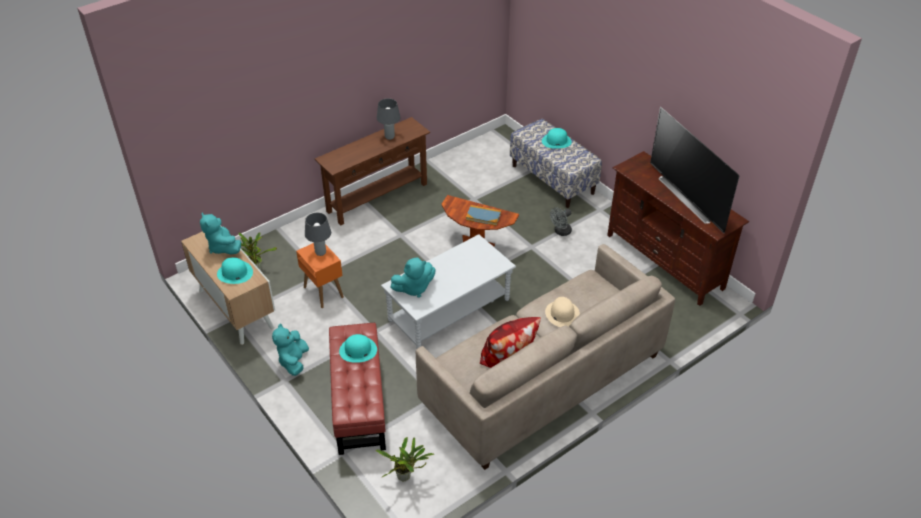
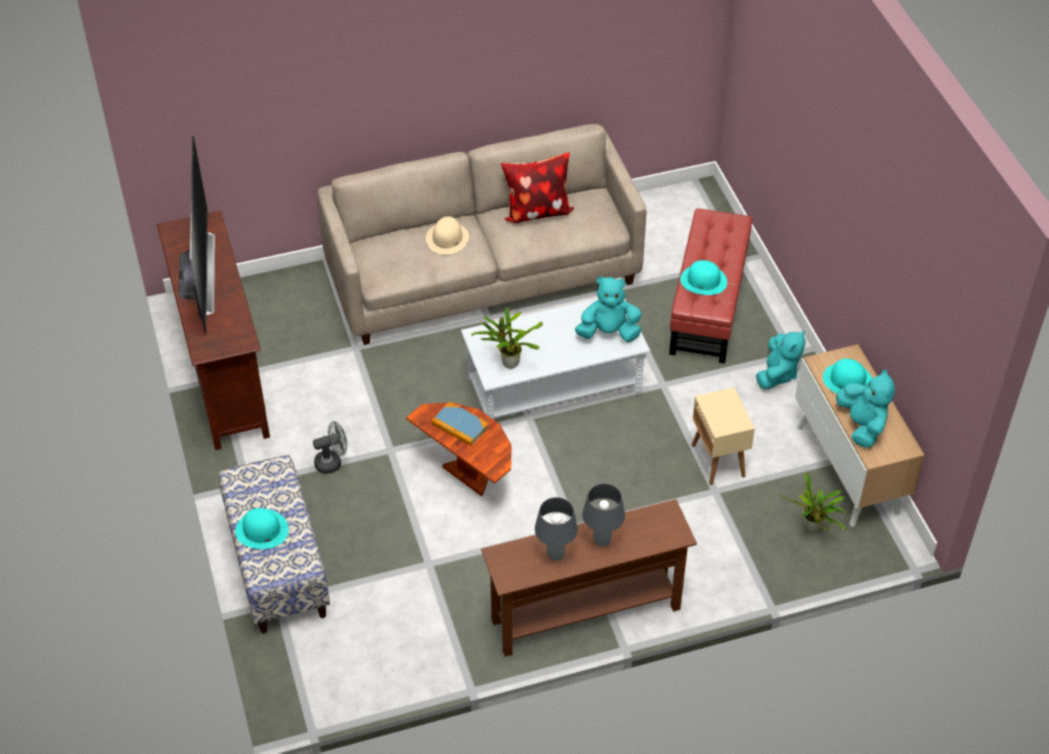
camera: 160 degrees left, 5 degrees up
(320, 253) = (720, 414): grey table lamp -> grey table lamp (602, 540)
(323, 292) = (718, 461): orange side table -> beige side table
(406, 477) = (679, 222): potted plant -> potted plant (508, 362)

